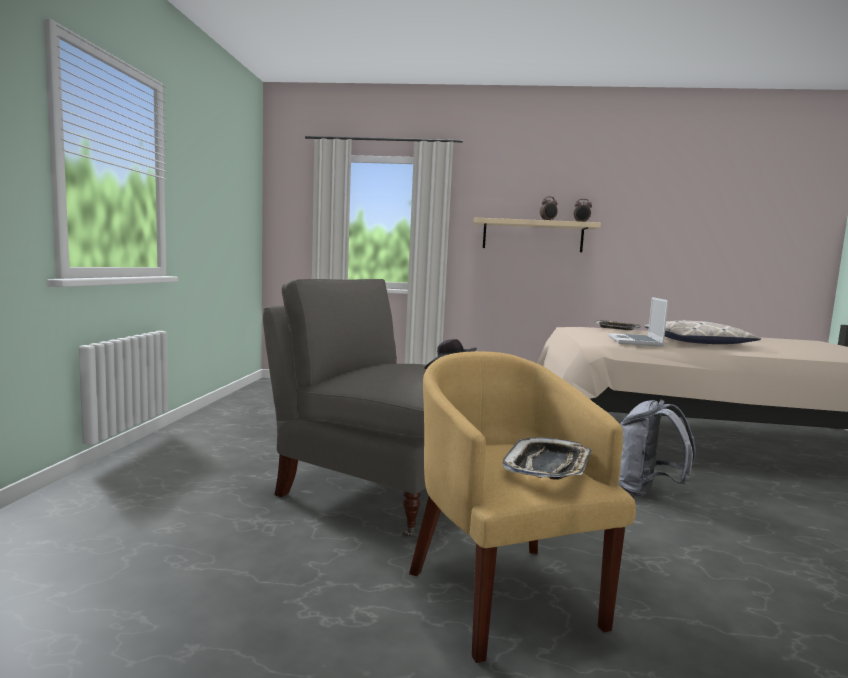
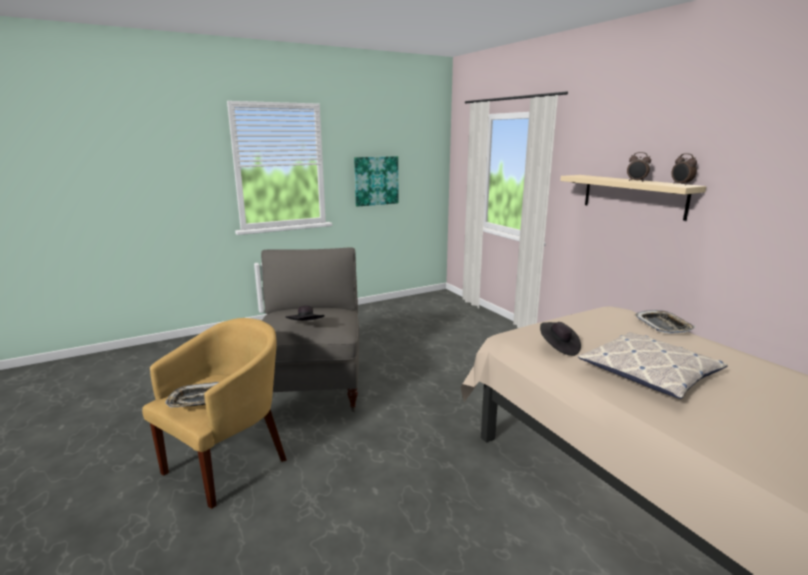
camera: 55 degrees right, 10 degrees up
(211, 220) = (376, 180): none -> picture
(635, 341) = (558, 348): laptop -> black hat
(647, 491) = (447, 486): grey backpack -> none

